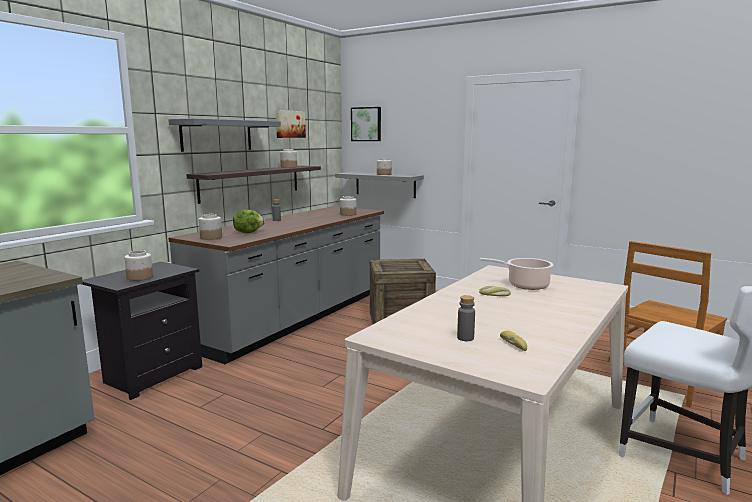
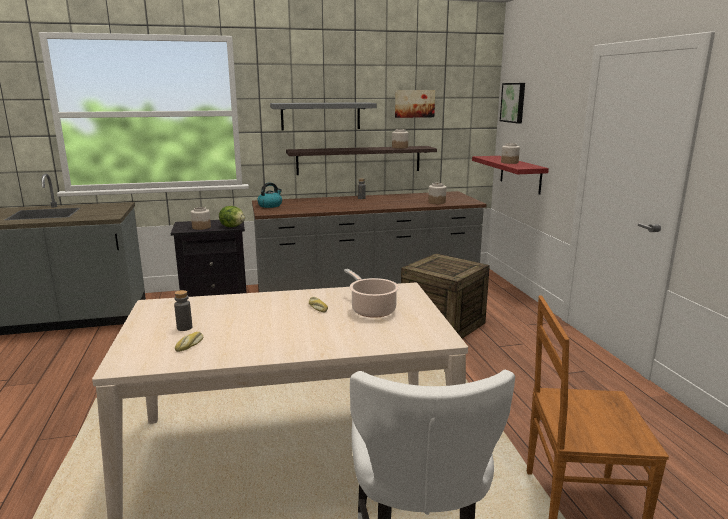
camera: 45 degrees right, 5 degrees up
(211, 237) = (270, 205): jar -> kettle
(248, 232) = (304, 206): lettuce -> lettuce (233, 226)
(385, 184) = (520, 174): grey shelf -> red shelf

